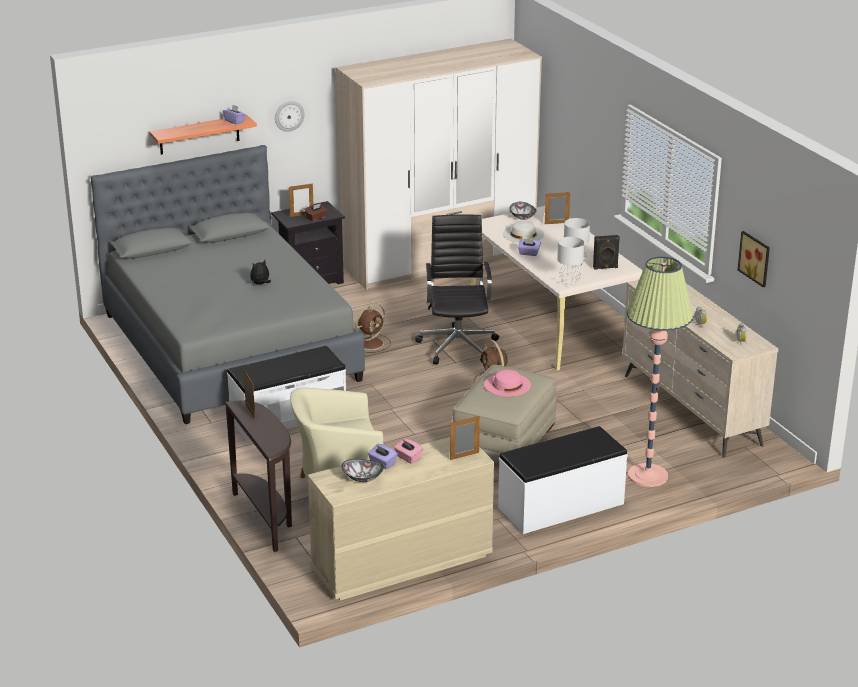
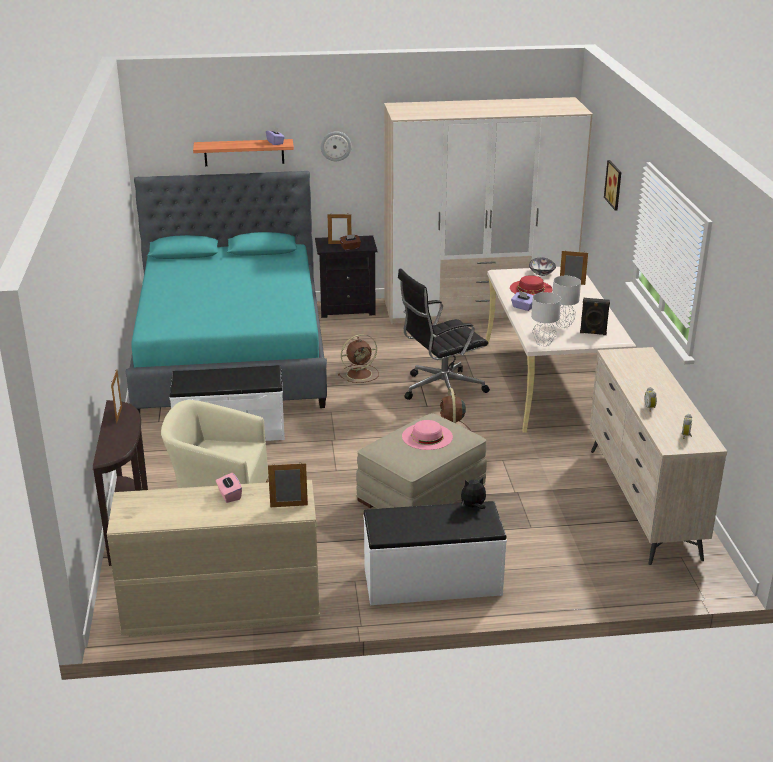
camera: 20 degrees right, 0 degrees up
(230, 347) = (231, 355): grey bed -> turquoise bed
(260, 284) = (250, 297): plush toy -> plush toy (473, 507)
(362, 478) = (163, 508): bowl -> none
(382, 463) = (198, 496): purple tissue box -> none
(458, 345) = (440, 389): black office chair -> black office chair turned 135 degrees counterclockwise
(523, 234) = (531, 288): white hat -> red hat
(647, 475) = (550, 567): floor lamp -> none
(756, 258) = (728, 342): picture -> picture (615, 185)

